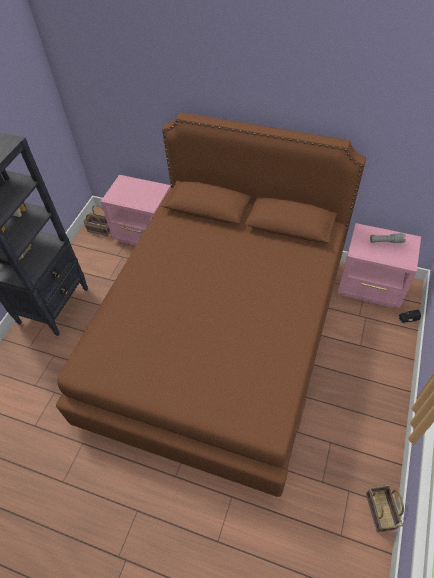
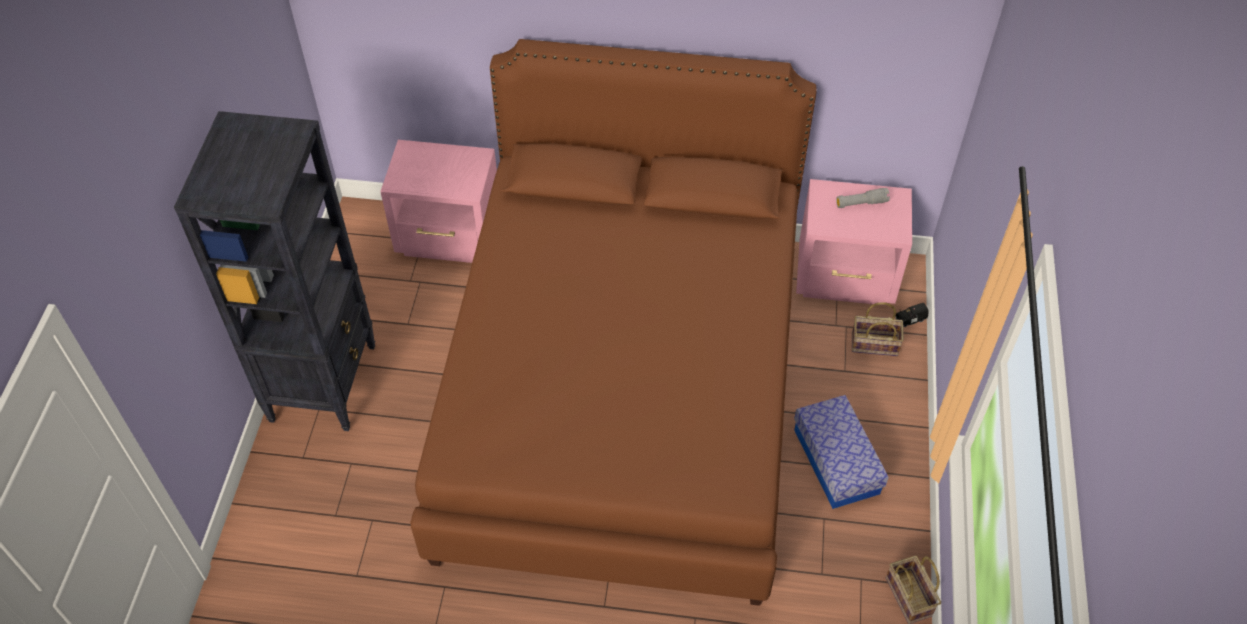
camera: 15 degrees left, 0 degrees up
(99, 229) = (363, 239): basket -> basket (873, 345)
(345, 404) = (836, 461): none -> storage box

